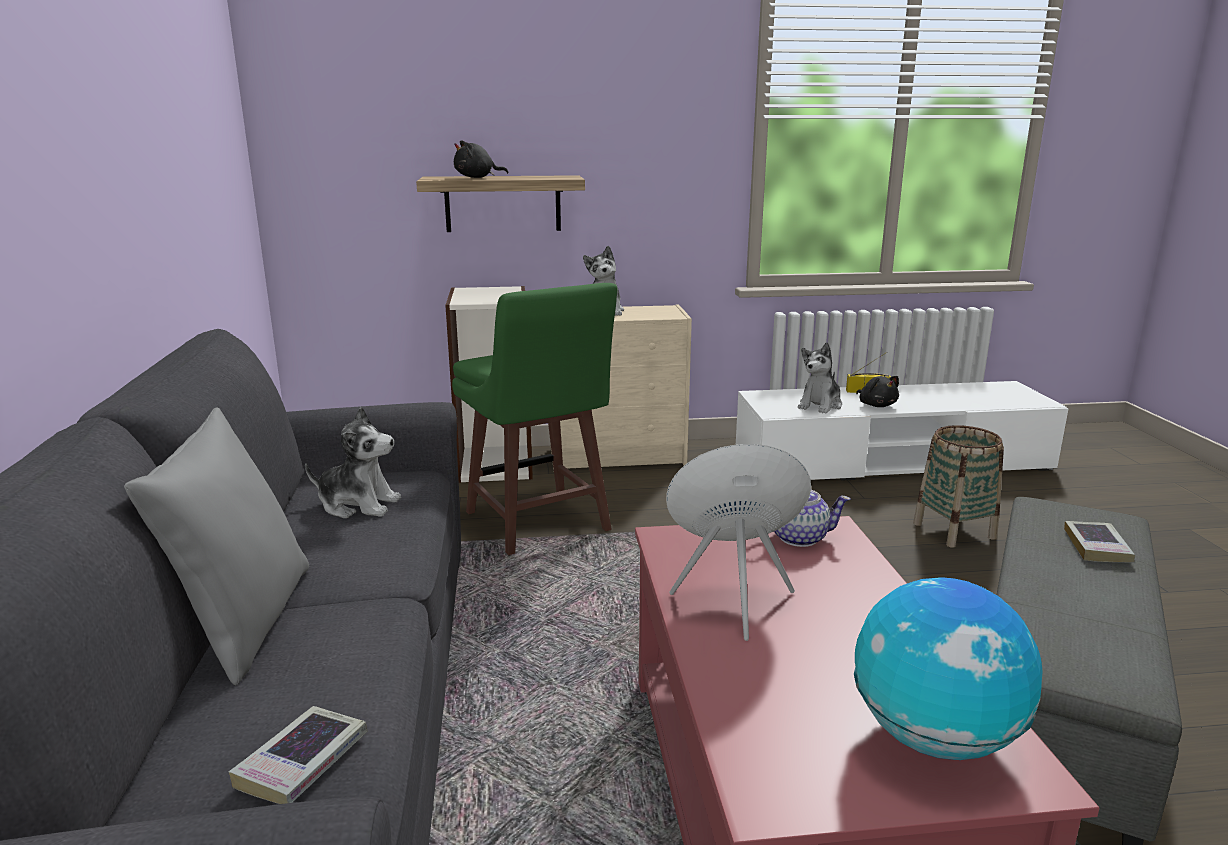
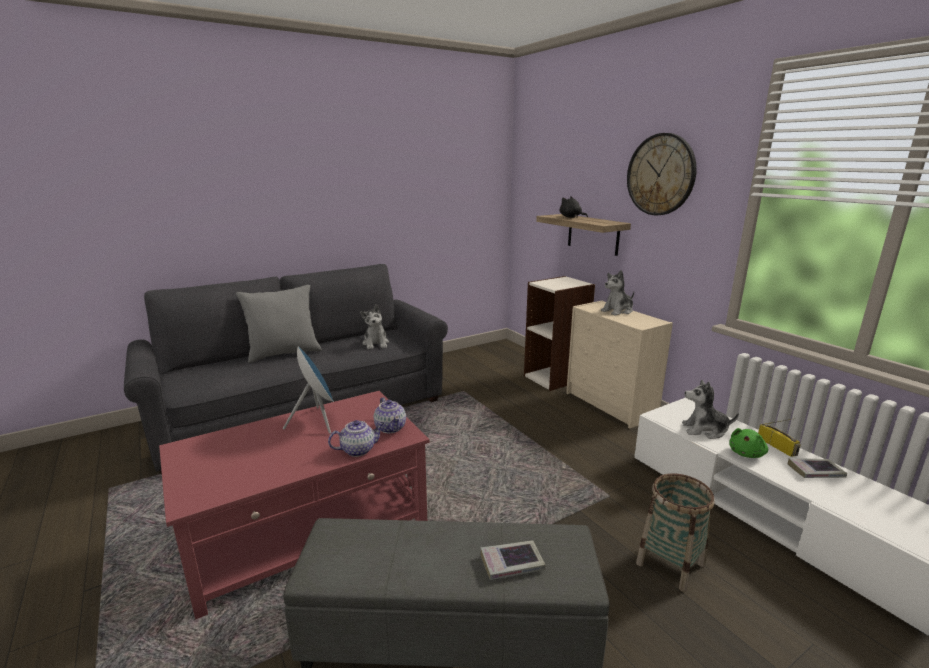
camera: 65 degrees right, 0 degrees up
(302, 762) = (211, 381): book -> book (815, 472)
(538, 523) = (504, 405): green stool -> none
(623, 97) = (660, 175): none -> wall clock
(865, 573) = (359, 450): none -> teapot
(876, 405) = (746, 453): black plush toy -> green plush toy
(934, 738) = (214, 478): globe -> none

